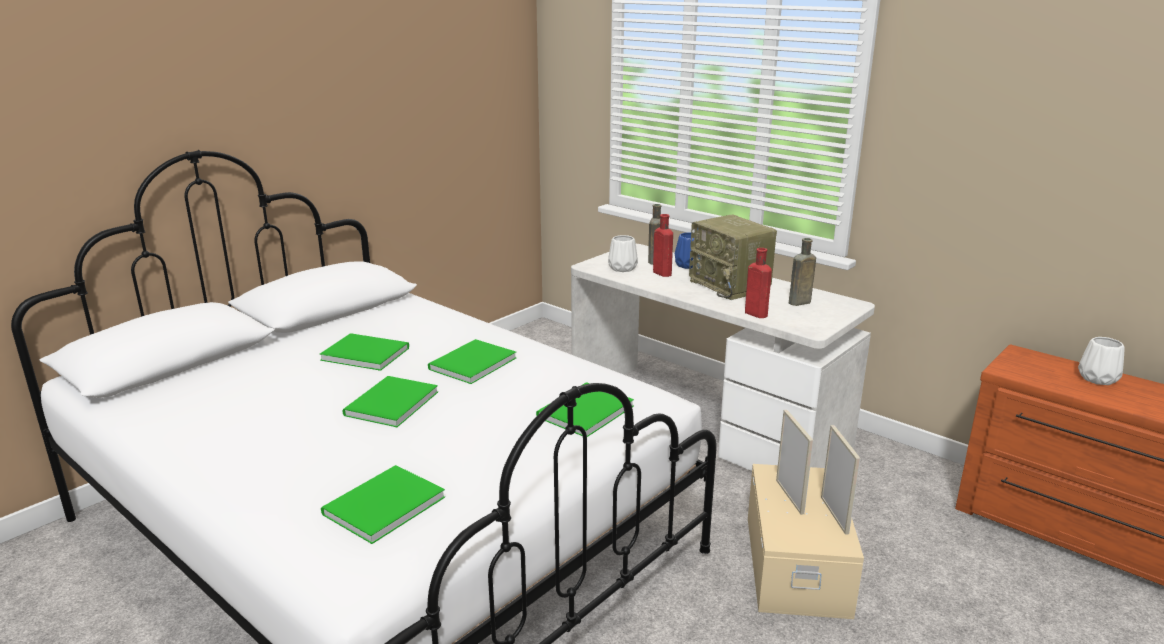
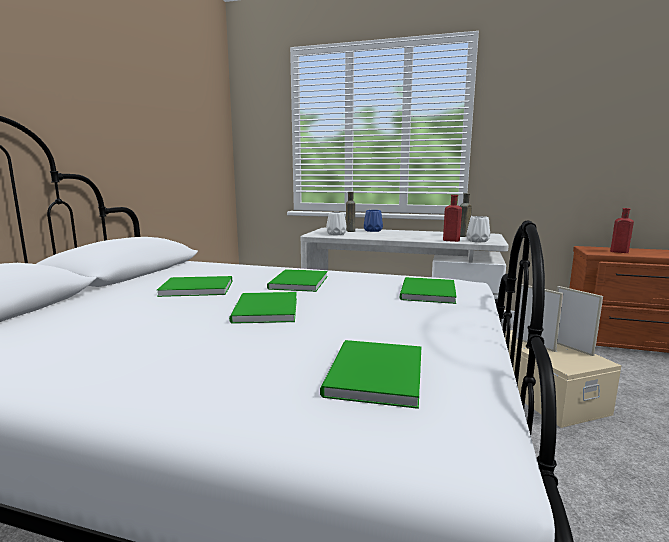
camera: 25 degrees left, 10 degrees down
(661, 273) = (363, 233): red bottle -> red bottle (617, 252)
(731, 285) = (413, 234): radio -> none
(1098, 378) = (637, 250): white vase -> white vase (477, 241)

